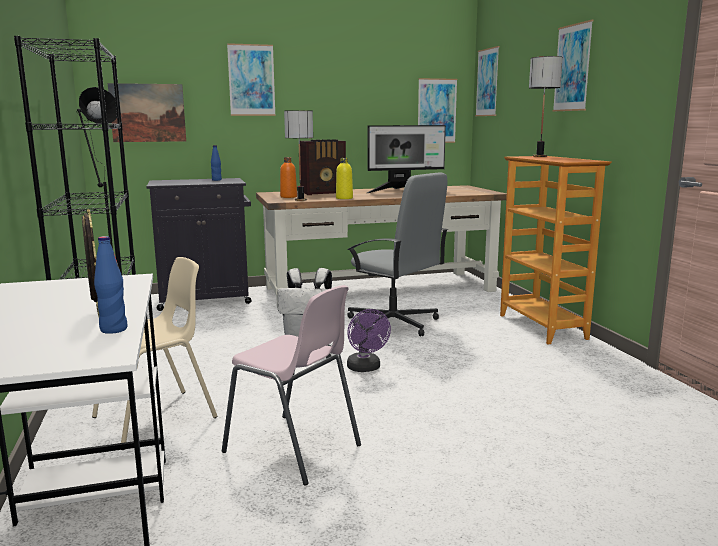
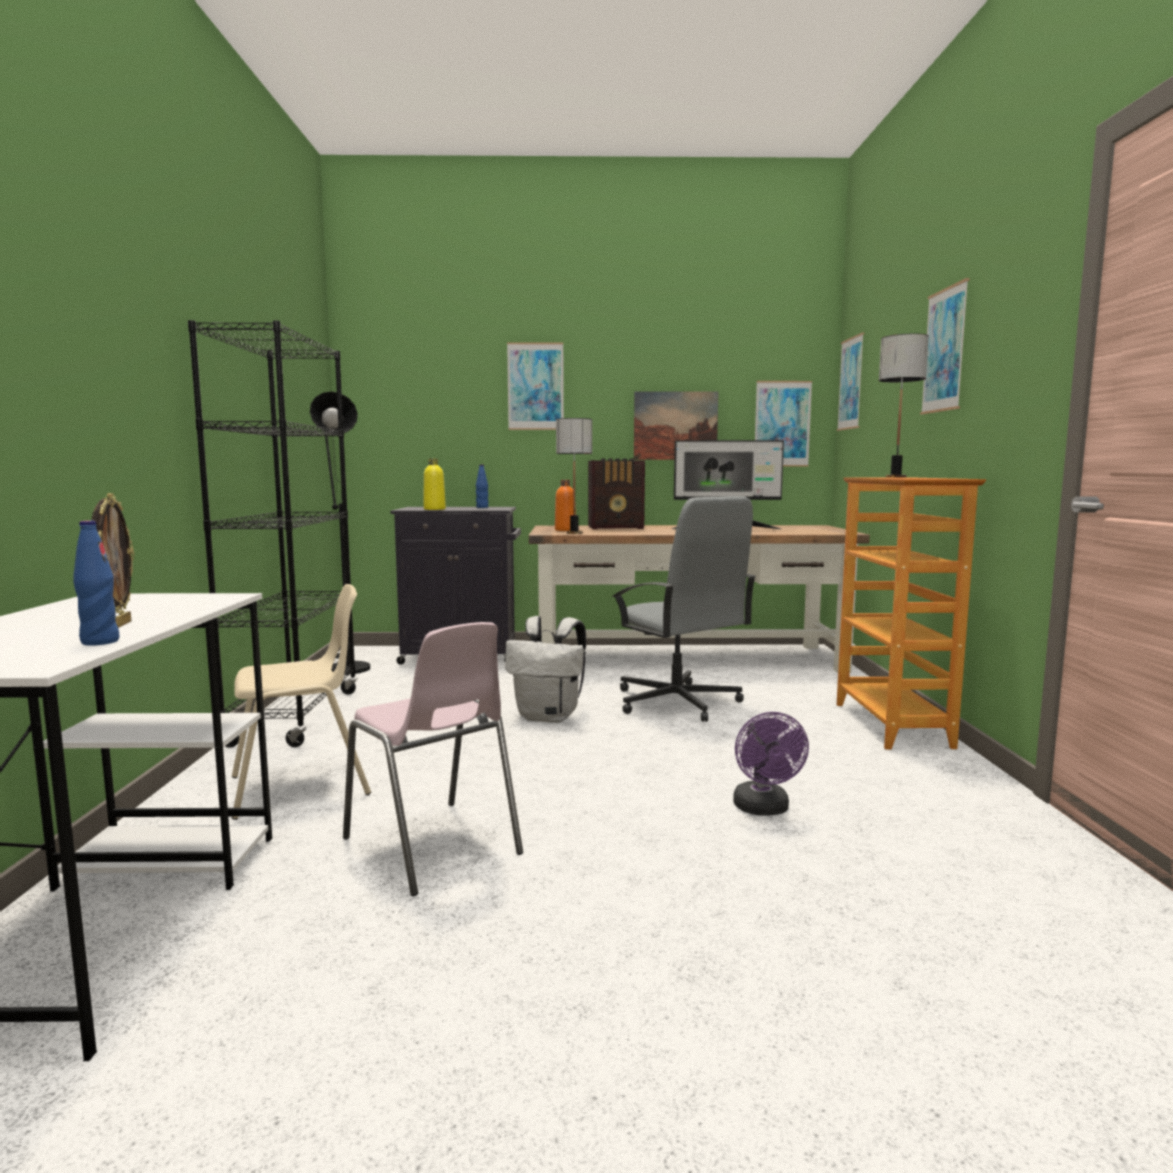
camera: 15 degrees right, 5 degrees down
(148, 113) = (411, 426): picture -> picture (675, 425)
(344, 198) = (632, 533): yellow bottle -> yellow bottle (434, 509)
(366, 368) = (600, 755): purple fan -> purple fan (764, 809)

